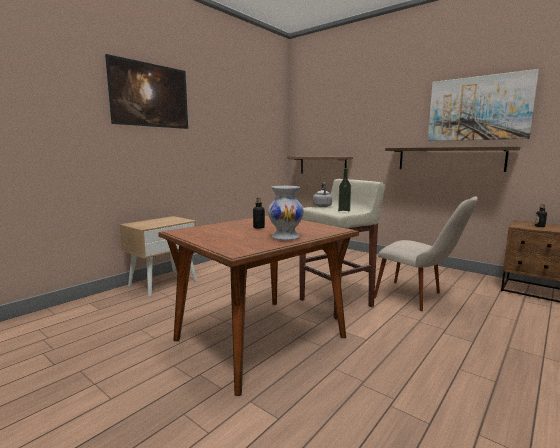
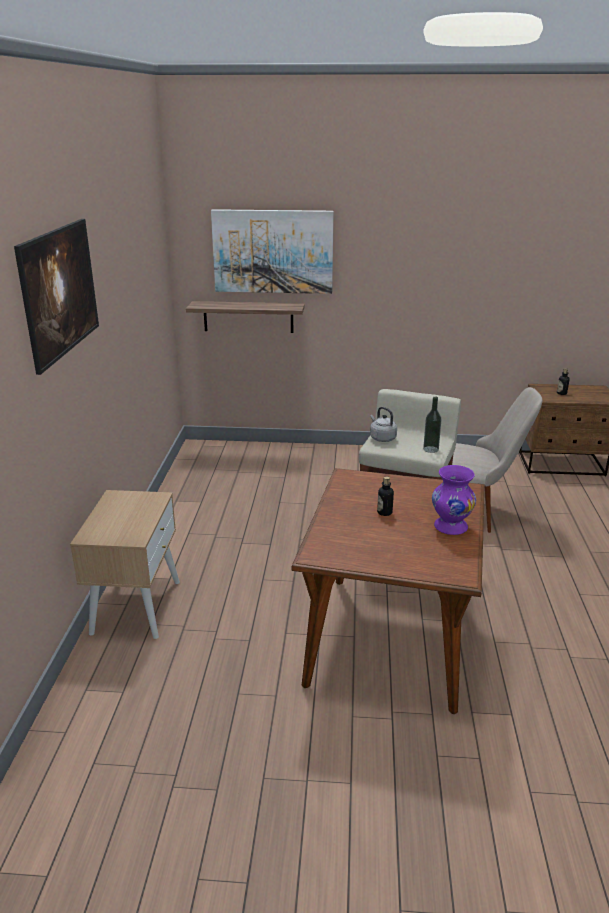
camera: 35 degrees left, 15 degrees up
(286, 237) = (450, 526): white vase -> purple vase
(449, 159) = (451, 308): shelf -> none
(478, 108) = (488, 242): picture -> picture (273, 251)

